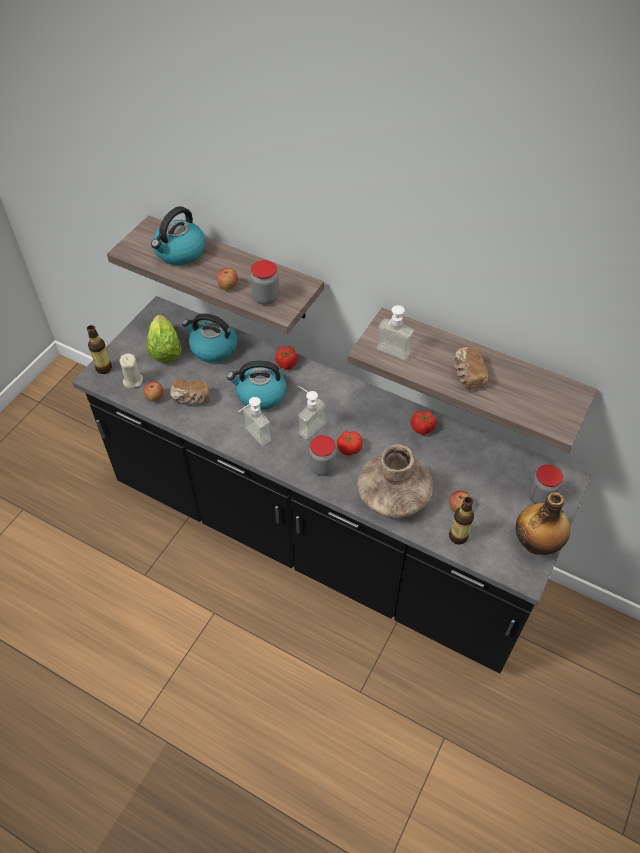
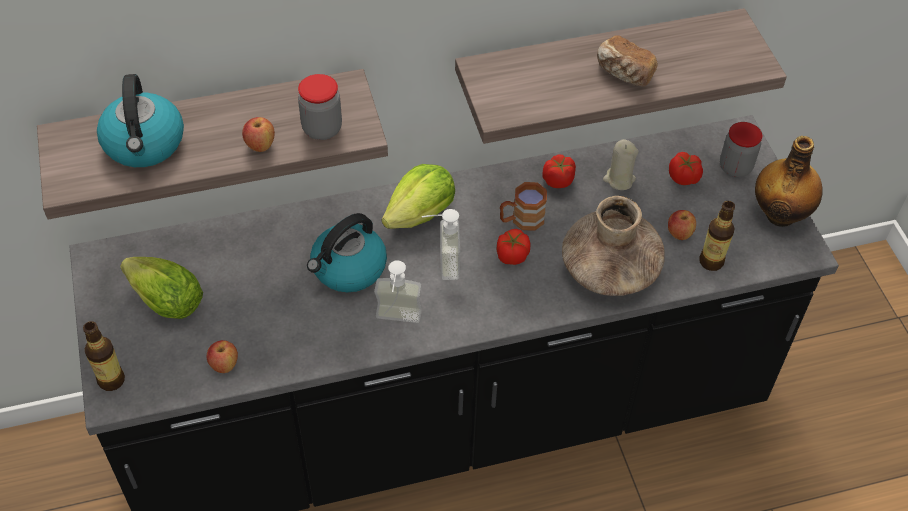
camera: 45 degrees left, 0 degrees up
(133, 381) = (170, 366): beige candle -> beige candle (619, 179)
(191, 399) = (273, 333): bread -> none
(213, 348) = (226, 257): kettle -> none
(286, 364) = (336, 213): tomato -> tomato (683, 177)
(322, 467) = (508, 295): jar -> none
(327, 393) = (421, 214): none -> lettuce
(376, 434) = (521, 220): none -> brown mug
(390, 356) = (528, 104): soap dispenser -> none

